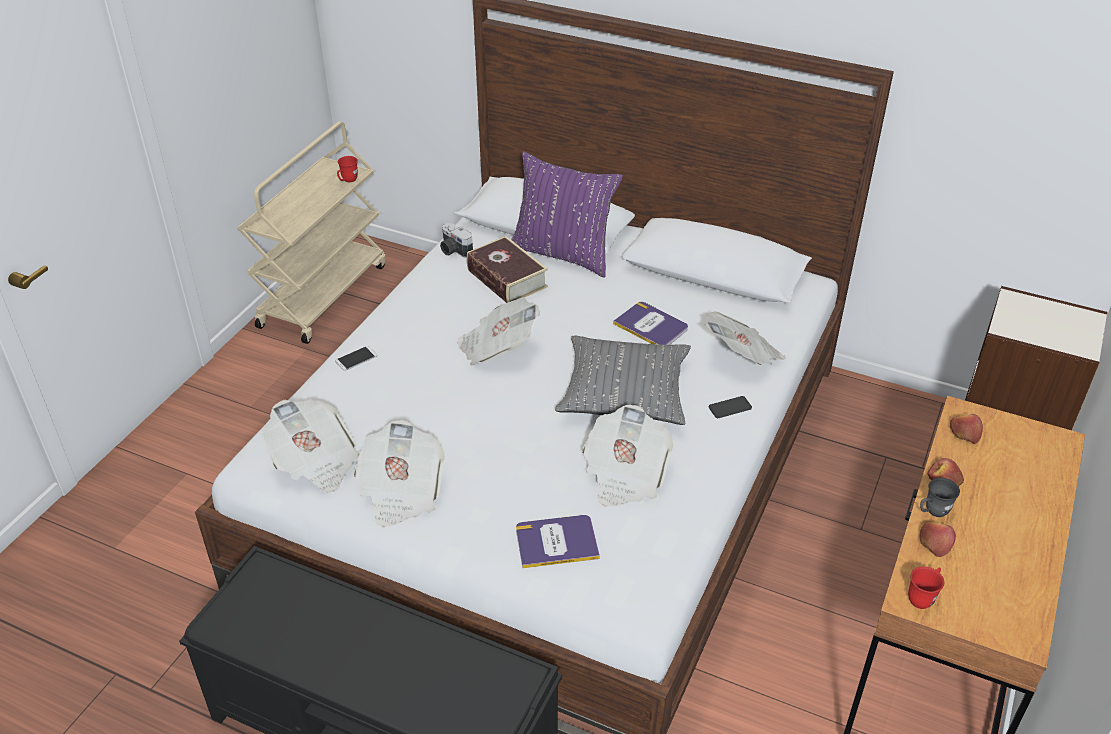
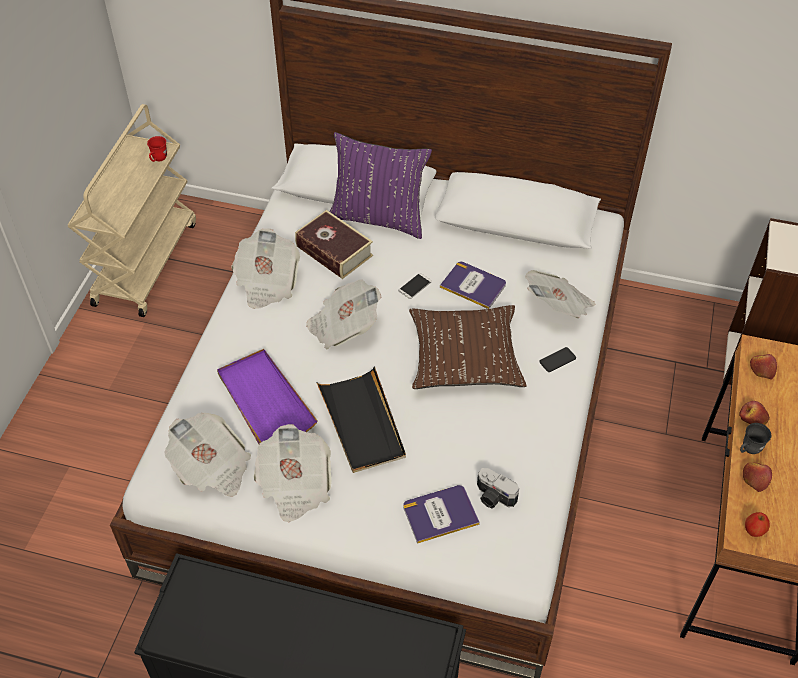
camera: 10 degrees left, 10 degrees up
(356, 359) = (219, 355): phone -> phone (415, 286)
(391, 406) = (265, 401): none -> purple tray
(454, 250) = (278, 226): camera -> camera (493, 497)
(492, 440) = (362, 423): none -> black tray
(624, 391) = (464, 356): grey pillow -> brown pillow
(624, 475) = (483, 440): newspaper -> newspaper (267, 283)
(923, 597) = (754, 531): red mug -> apple

